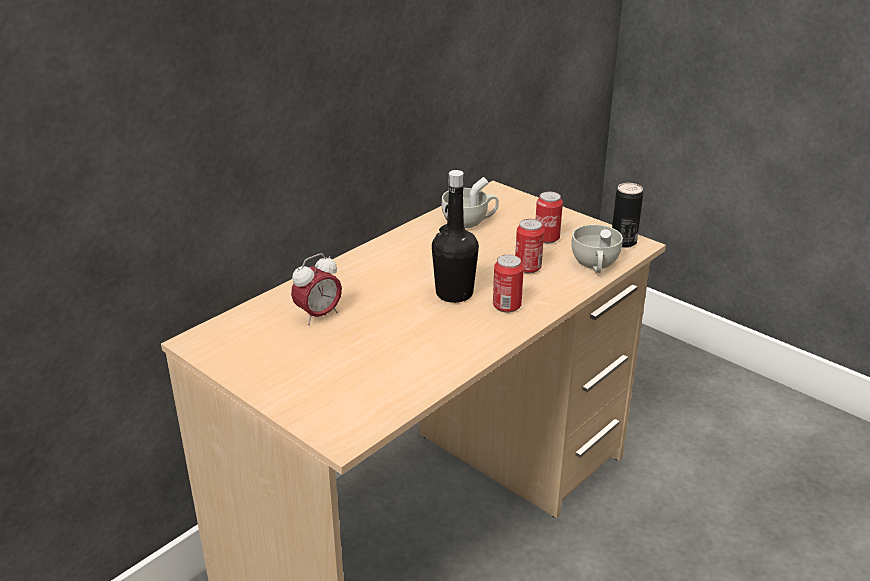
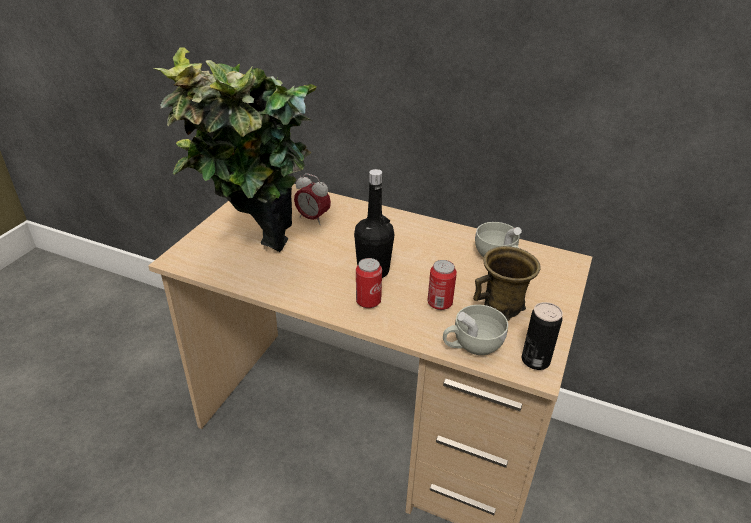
camera: 70 degrees right, 5 degrees up
(397, 370) = (258, 264): none -> potted plant
(547, 238) = (503, 306): can -> brown mug

